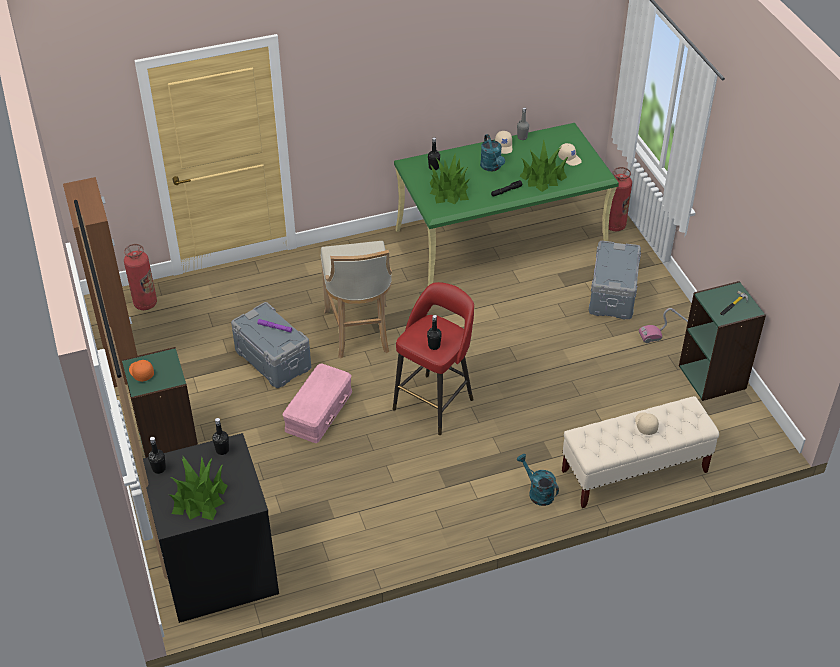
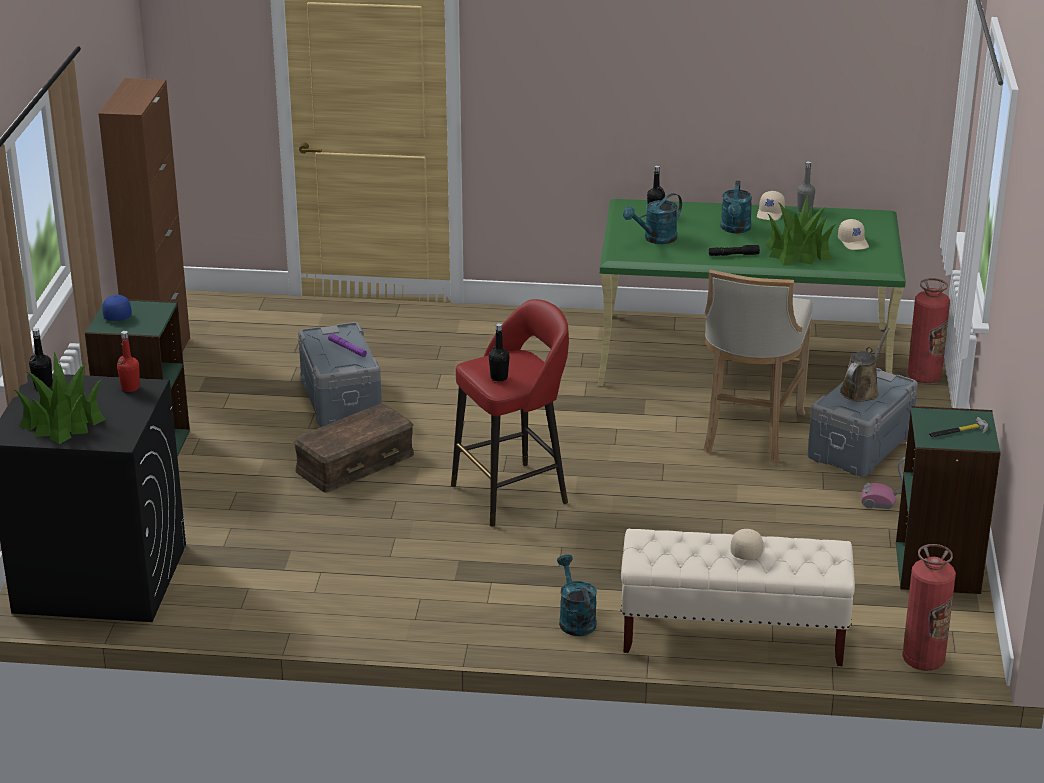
camera: 25 degrees right, 15 degrees down
(141, 372) = (116, 314): orange cap -> blue cap
(145, 303) = (233, 313): fire extinguisher -> fire extinguisher (923, 660)
(222, 450) = (130, 388): black bottle -> red bottle
(318, 410) = (354, 462): pink storage box -> brown storage box
(359, 333) = (473, 402): beige stool -> beige stool (748, 434)
(449, 191) = (655, 239): potted plant -> turquoise watering can
(613, 263) = (861, 390): none -> brown watering can

